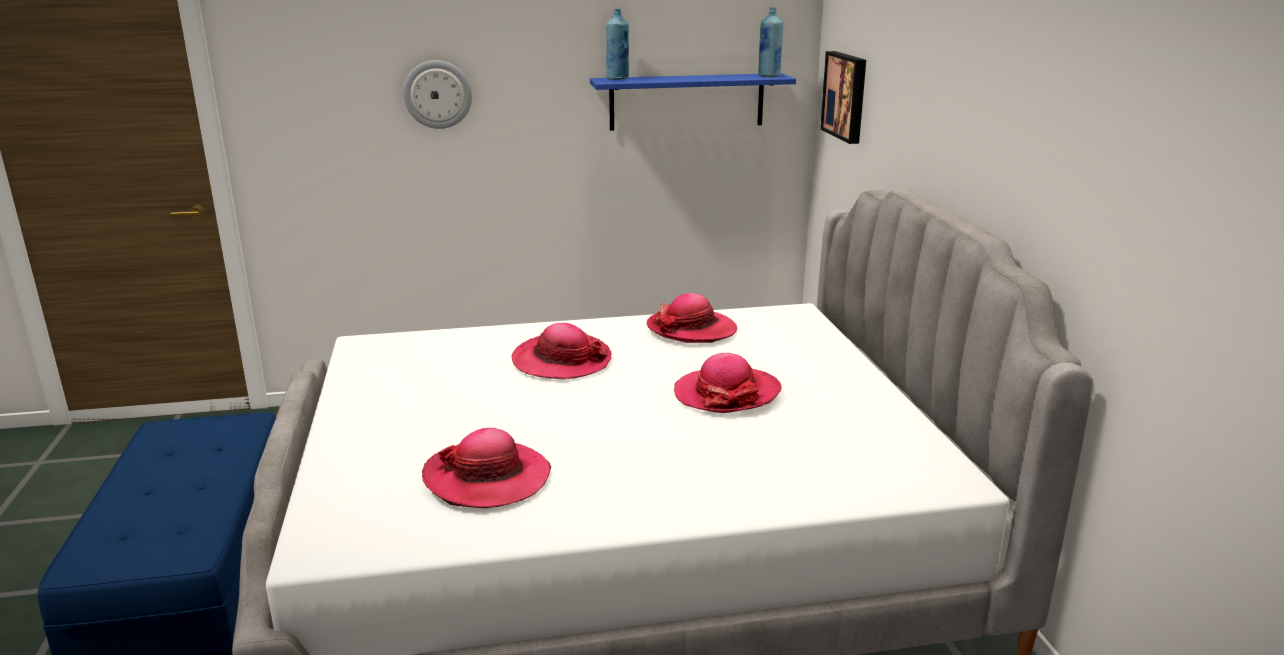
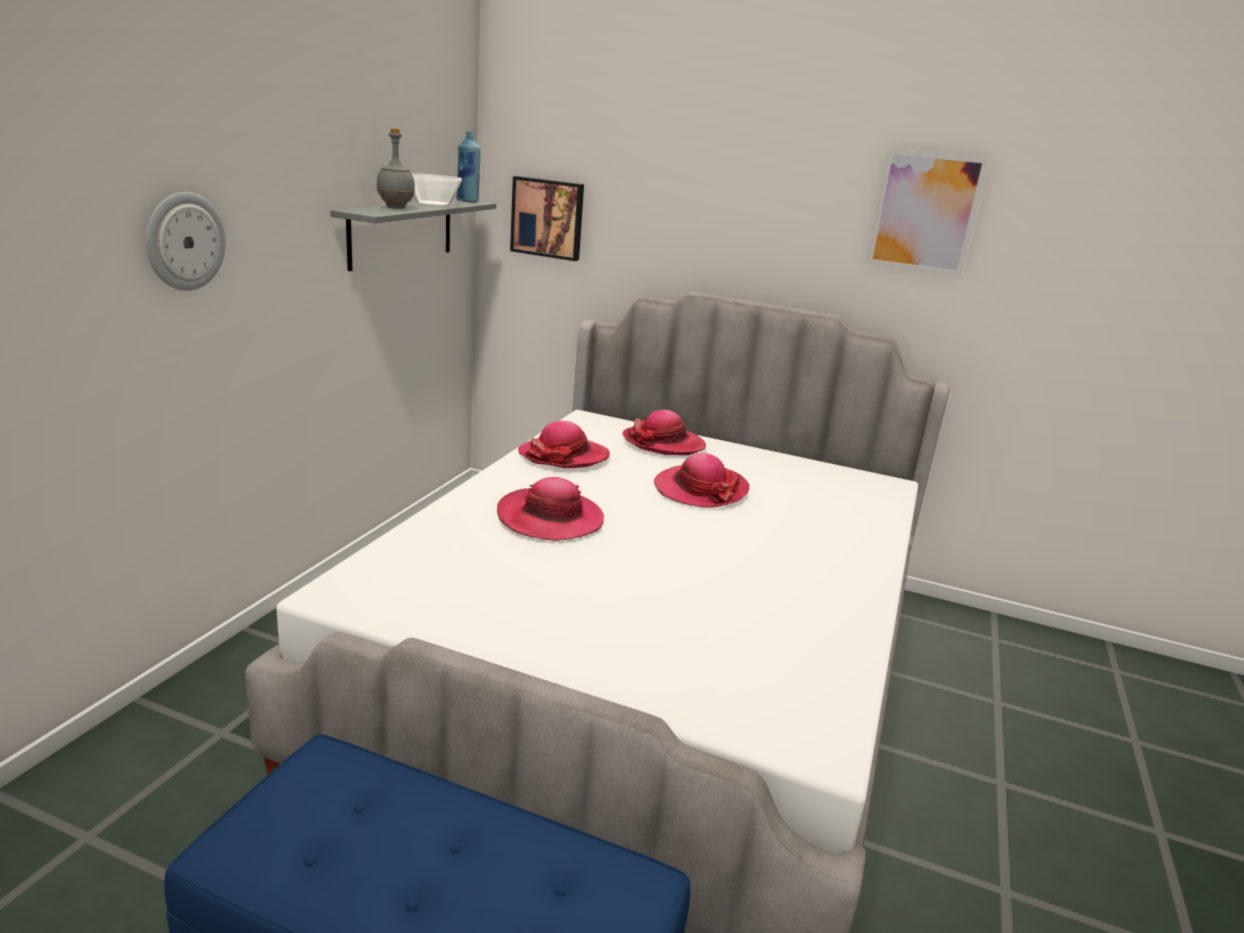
camera: 60 degrees left, 0 degrees up
(487, 478) = (752, 623): hat -> hat (663, 443)
(617, 79) = (367, 210): blue bottle -> none
(654, 78) = (395, 208): none -> grey bottle
(687, 101) = (401, 232): blue shelf -> grey shelf
(711, 77) = (434, 205): none -> bowl
(1098, 104) = (925, 212): none -> picture

